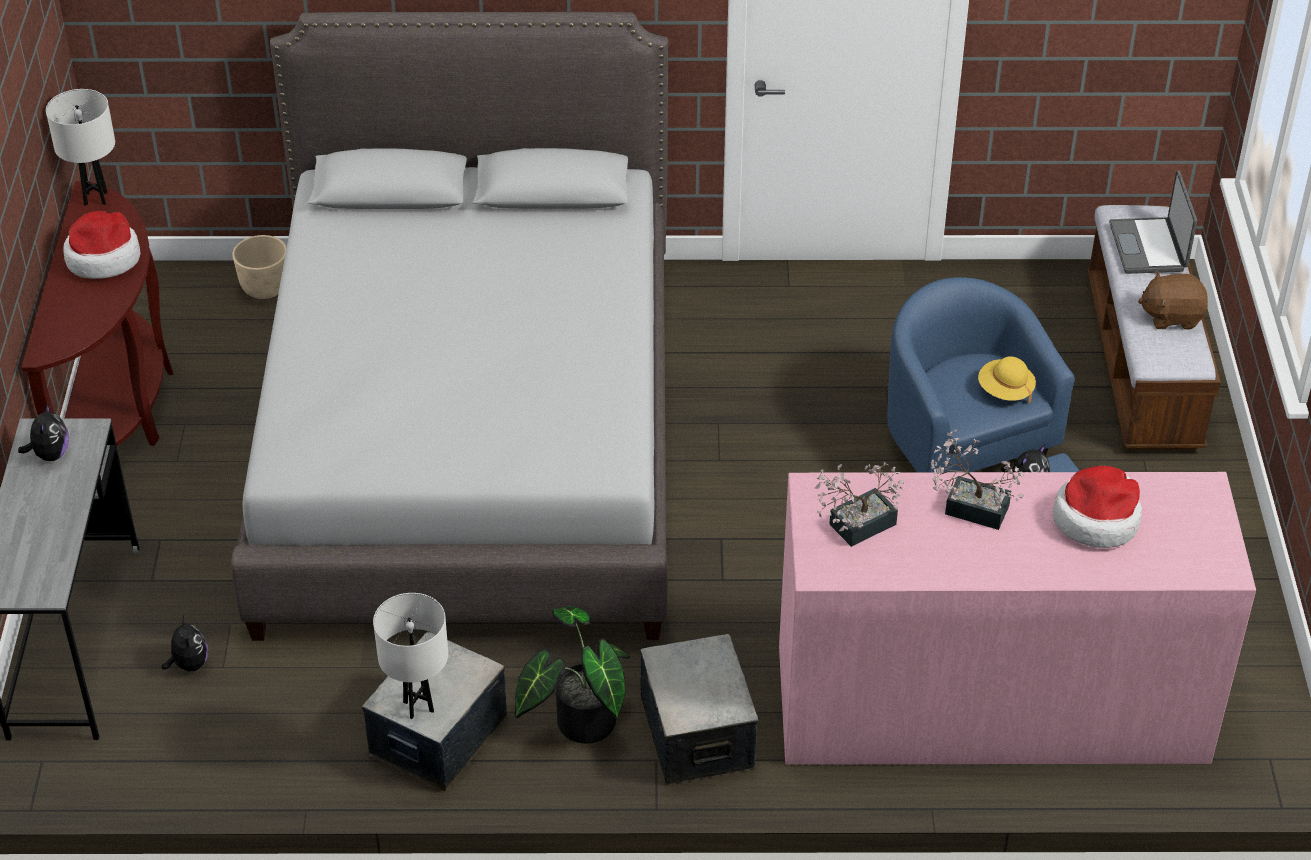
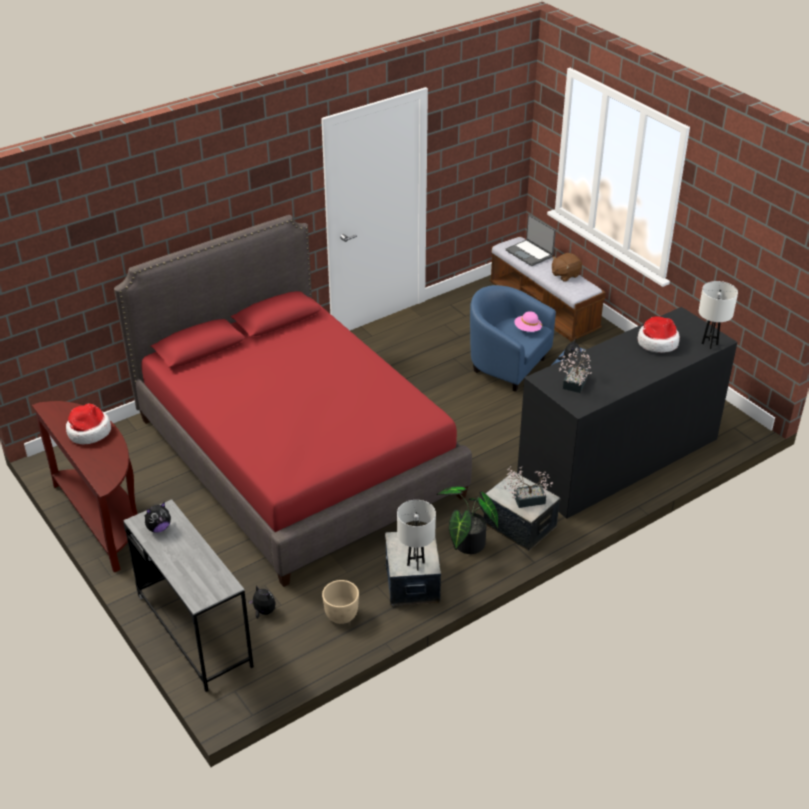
camera: 35 degrees left, 5 degrees down
(50, 454) = (158, 528): plush toy -> plush toy turned 90 degrees clockwise
(95, 199) = (53, 408): white table lamp -> white table lamp (709, 344)
(264, 289) = (125, 436): beige planter -> beige planter (341, 615)
(472, 440) = (297, 456): grey bed -> red bed
(969, 507) = (607, 358): potted plant -> potted plant (525, 500)
(989, 703) = (618, 457): pink dresser -> black dresser
(1005, 390) = (527, 329): yellow hat -> pink hat

